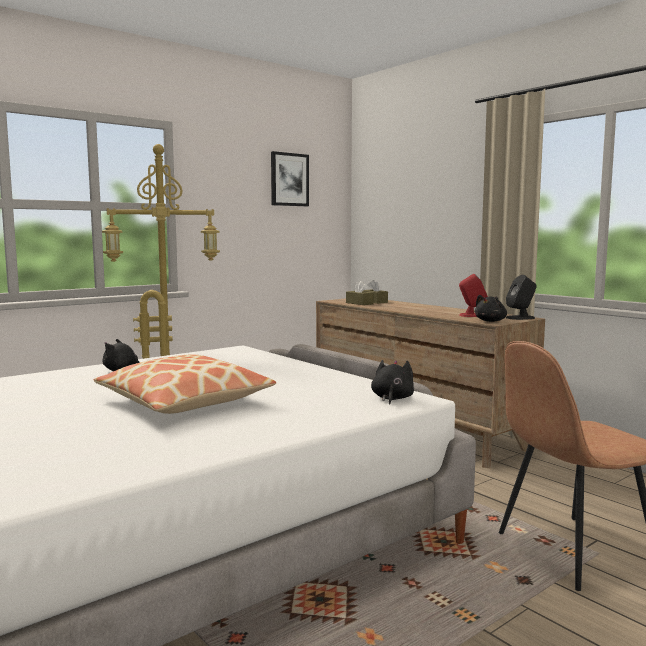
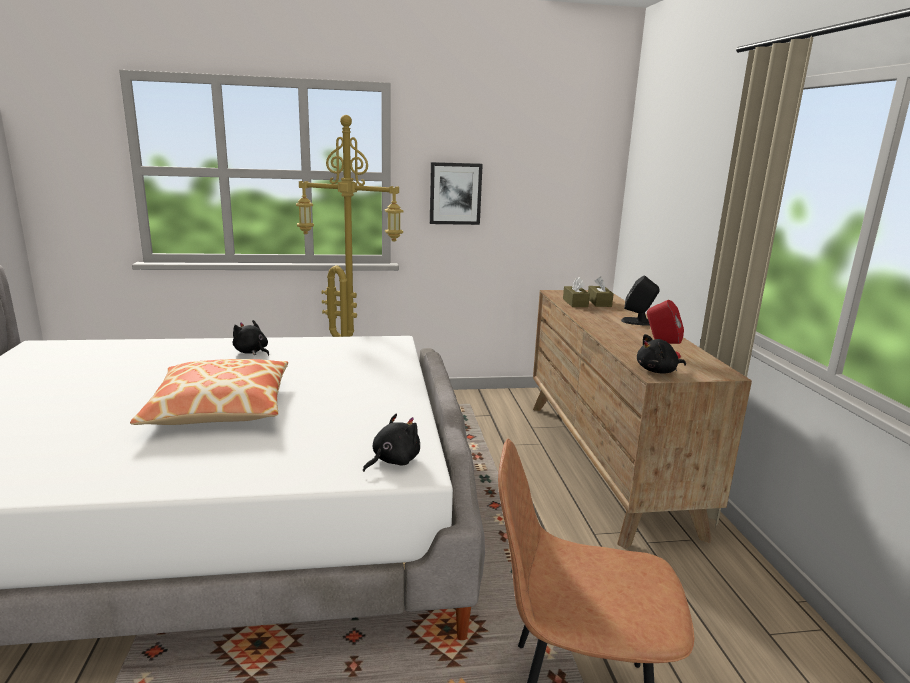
camera: 30 degrees right, 10 degrees up
(289, 179) = (536, 143): picture -> picture (455, 193)
(520, 318) = (716, 372): black speaker -> black speaker (637, 322)

